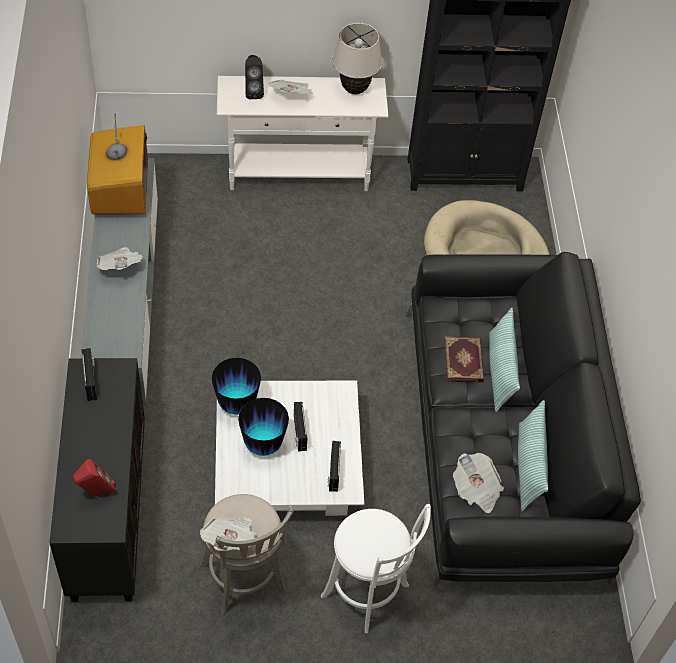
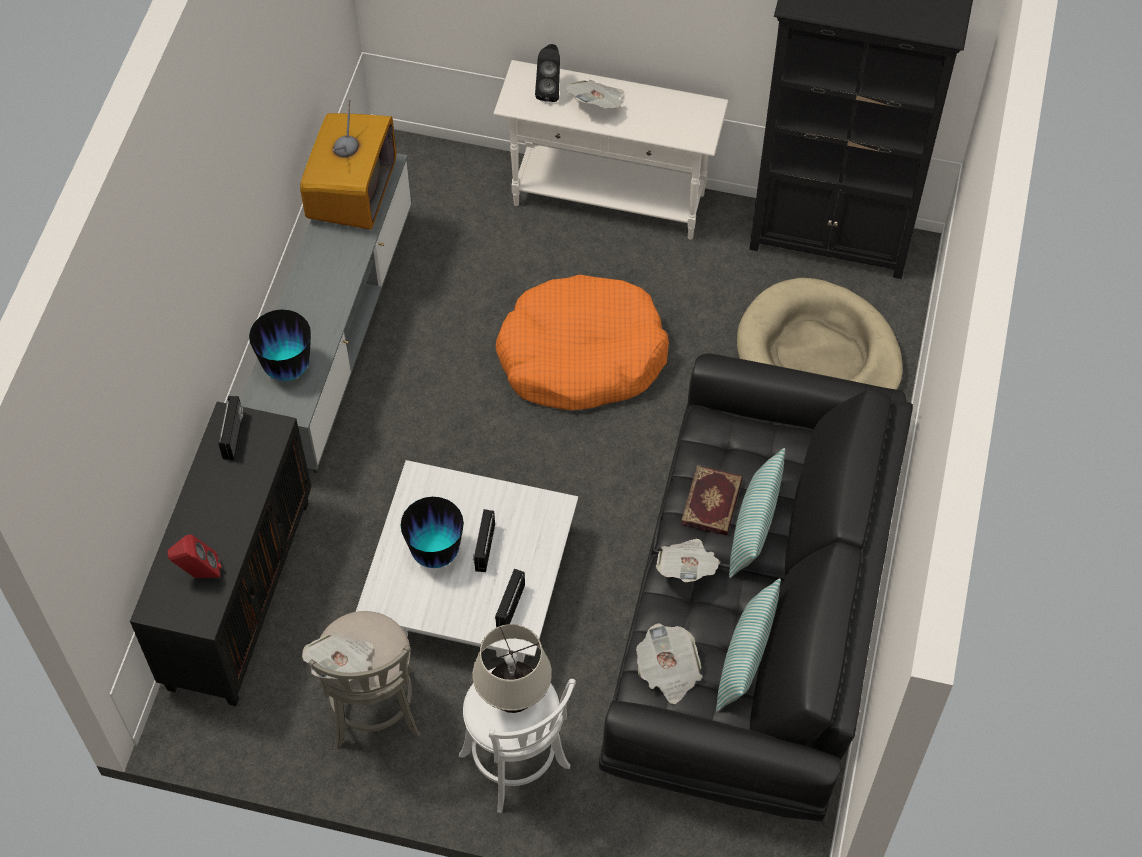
camera: 20 degrees right, 5 degrees up
(120, 267) = (322, 293): newspaper -> newspaper (687, 568)
(236, 404) = (419, 495): vase -> vase (287, 368)
(315, 285) = (581, 356): none -> orange dog bed
(355, 90) = (682, 110): beige table lamp -> beige table lamp (514, 699)

